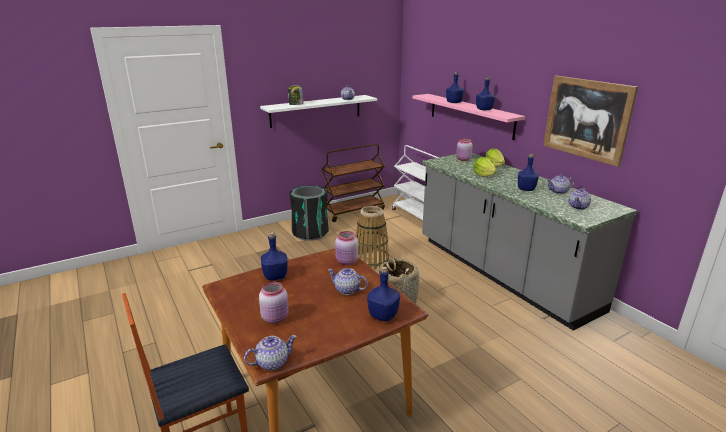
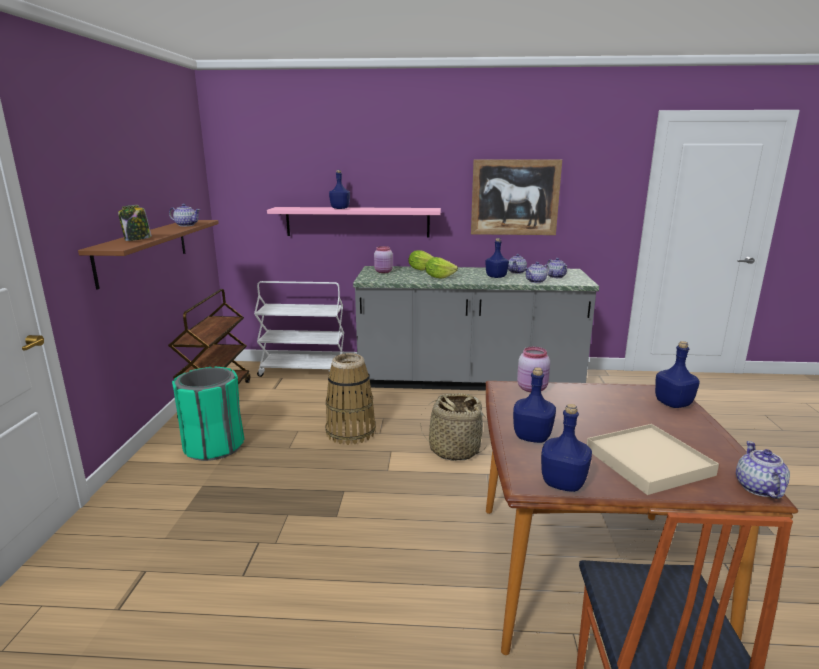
camera: 55 degrees left, 5 degrees down
(276, 318) = (648, 461): pink jar -> beige tray
(310, 233) = (213, 446): black trash can -> green trash can
(316, 111) = (143, 250): white shelf -> brown shelf
(347, 290) = (604, 405): teapot -> teapot (536, 281)
(484, 109) = (392, 209): blue bottle -> blue bottle (564, 483)

